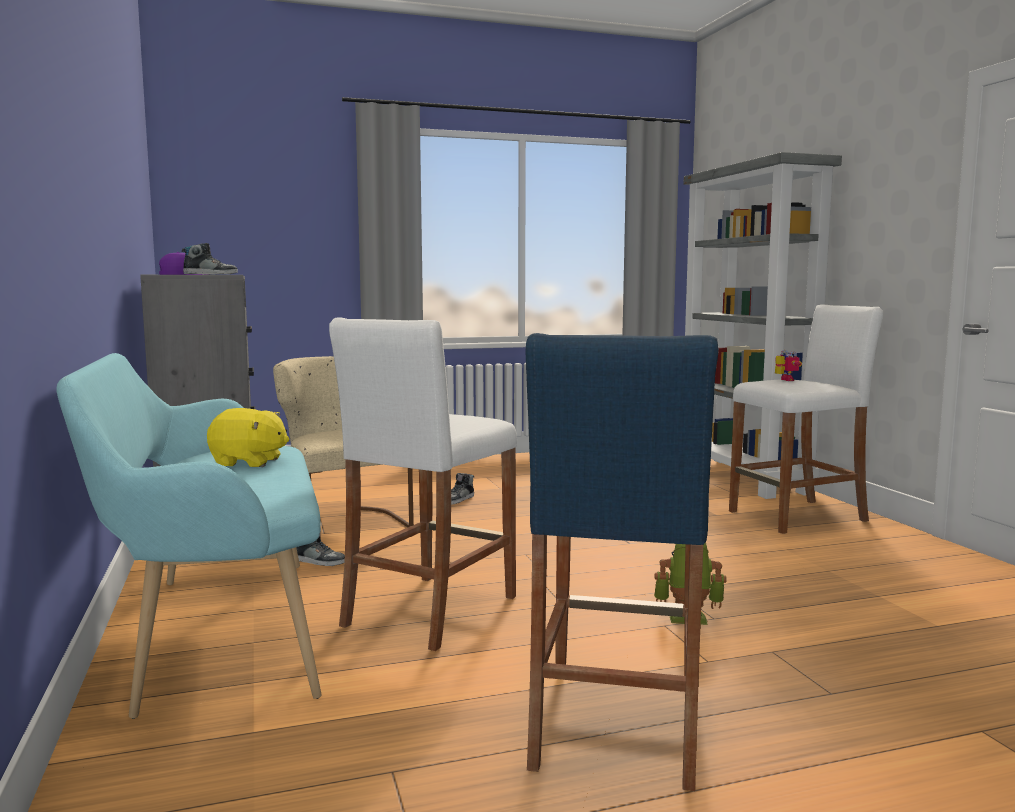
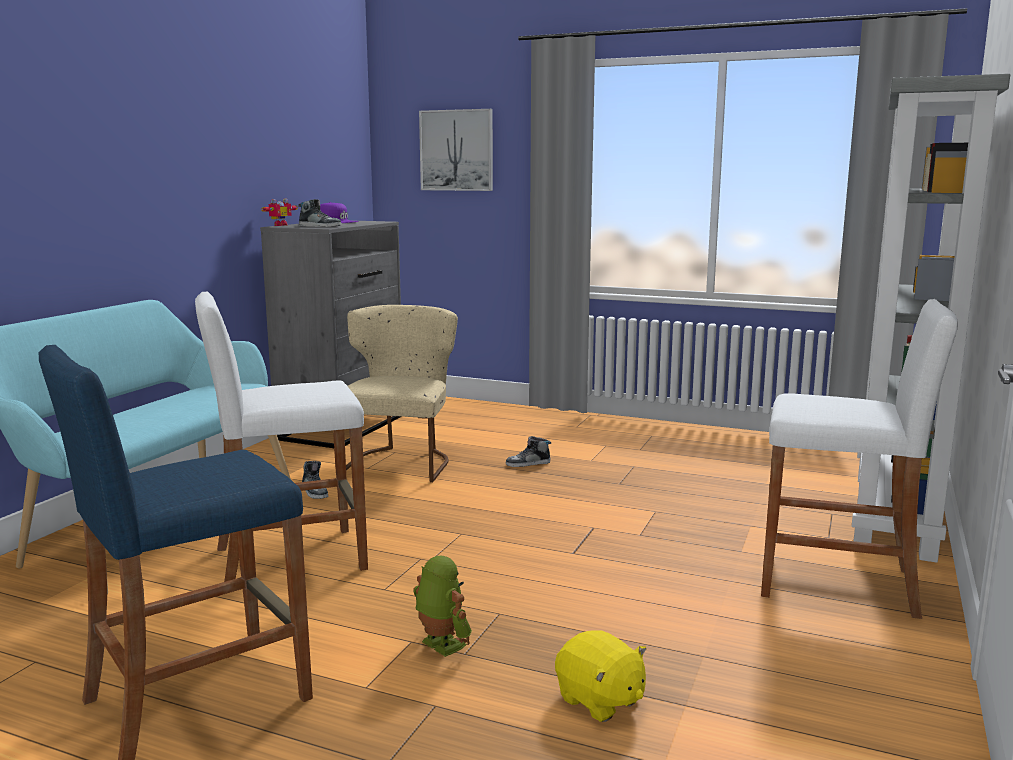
camera: 40 degrees right, 5 degrees up
(248, 462) = (197, 399): yellow plush toy -> yellow plush toy (600, 700)
(266, 206) = (457, 150): none -> picture
(784, 380) = (828, 399): toy robot -> toy robot (279, 225)

